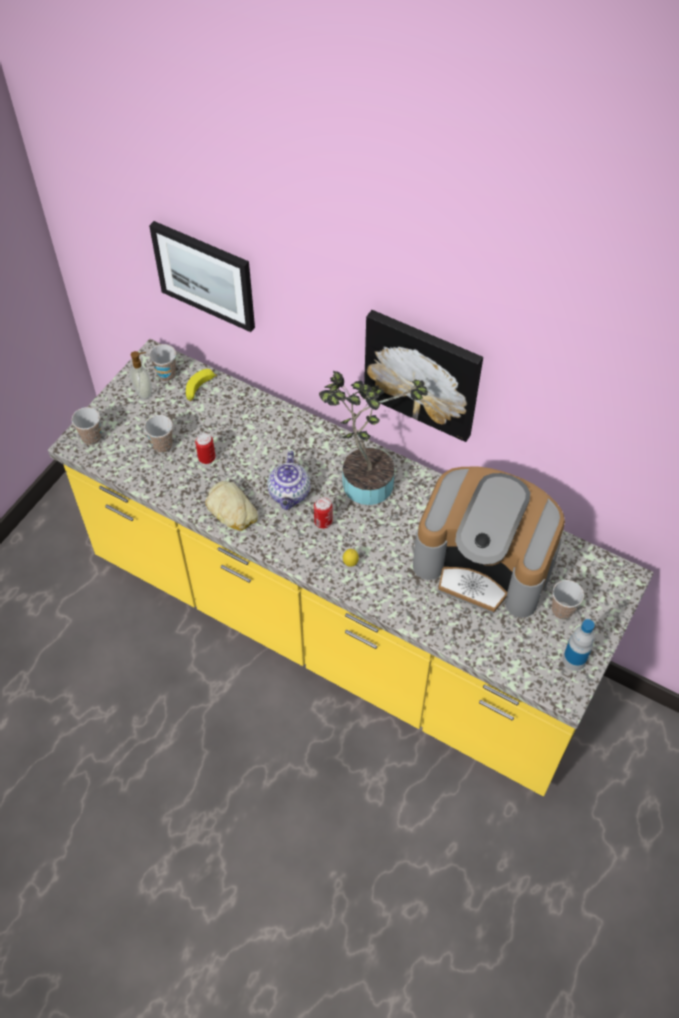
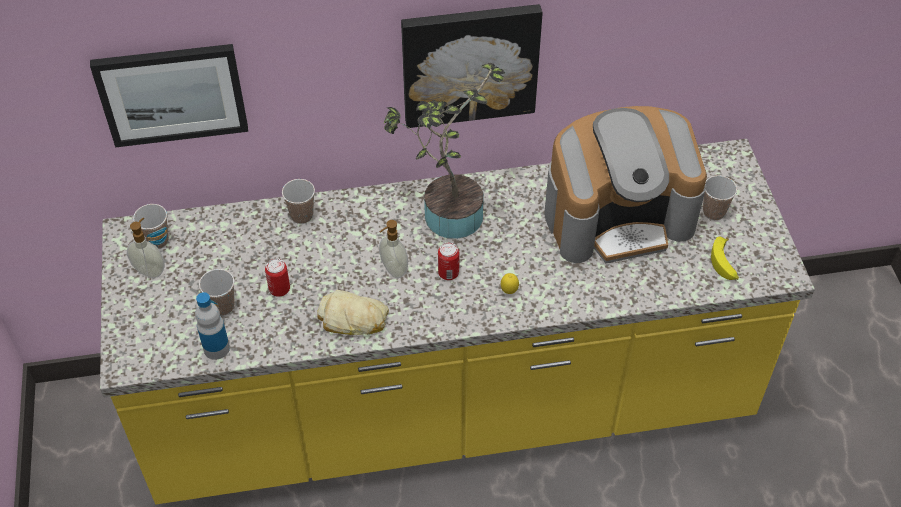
camera: 40 degrees left, 5 degrees down
(91, 437) = (138, 346): cup -> cup (302, 215)
(199, 389) = (206, 233): banana -> banana (724, 263)
(290, 494) = (393, 270): teapot -> soap dispenser
(574, 660) = (761, 243): bottle -> bottle (216, 348)

